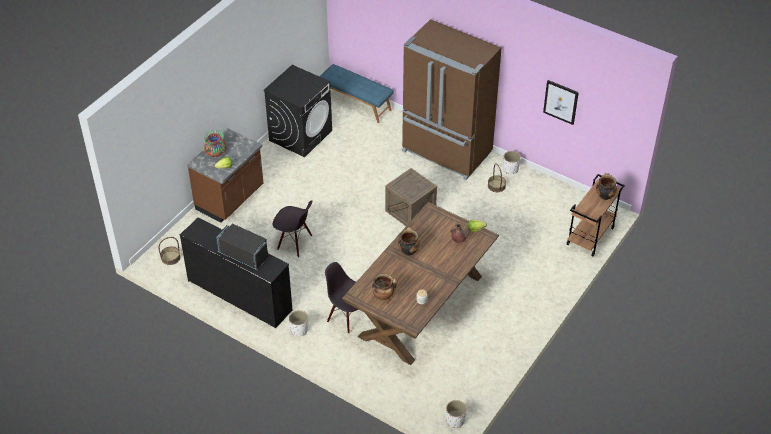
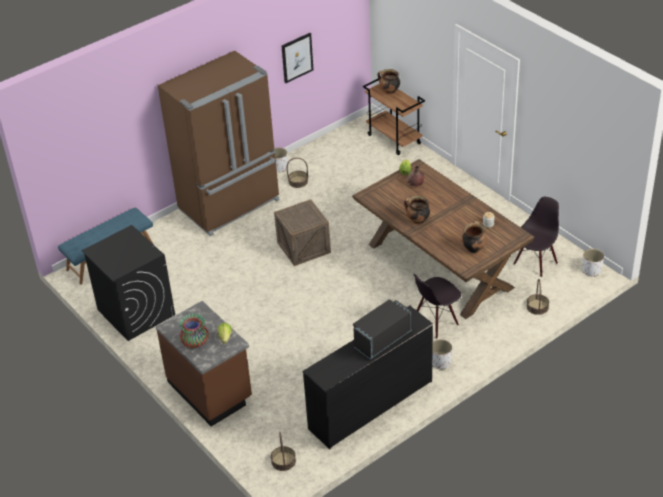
camera: 70 degrees left, 5 degrees down
(294, 243) = (309, 345): black chair -> black chair (535, 263)
(390, 386) = (537, 307): none -> basket

